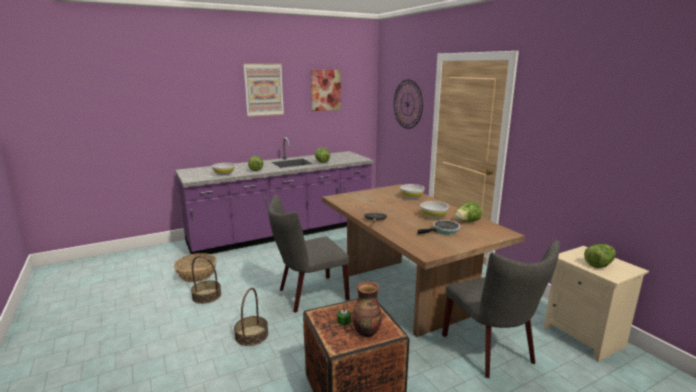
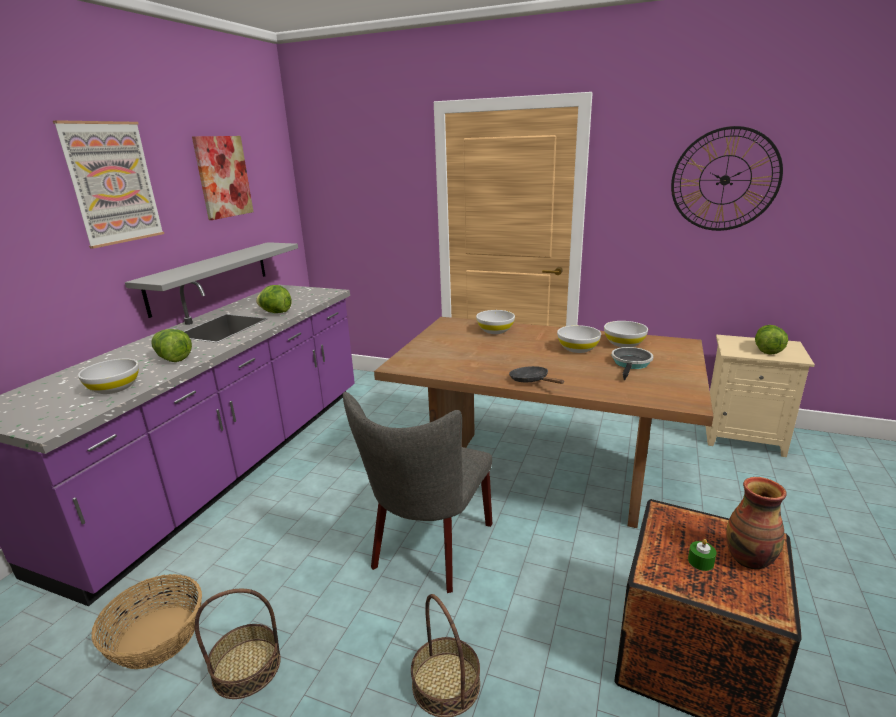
camera: 40 degrees left, 5 degrees up
(306, 139) = (210, 277): none -> grey shelf
(407, 104) = (375, 190): wall clock -> wall clock (724, 180)
(467, 222) = (624, 343): lettuce -> white bowl
(492, 351) = (716, 499): grey chair -> none

